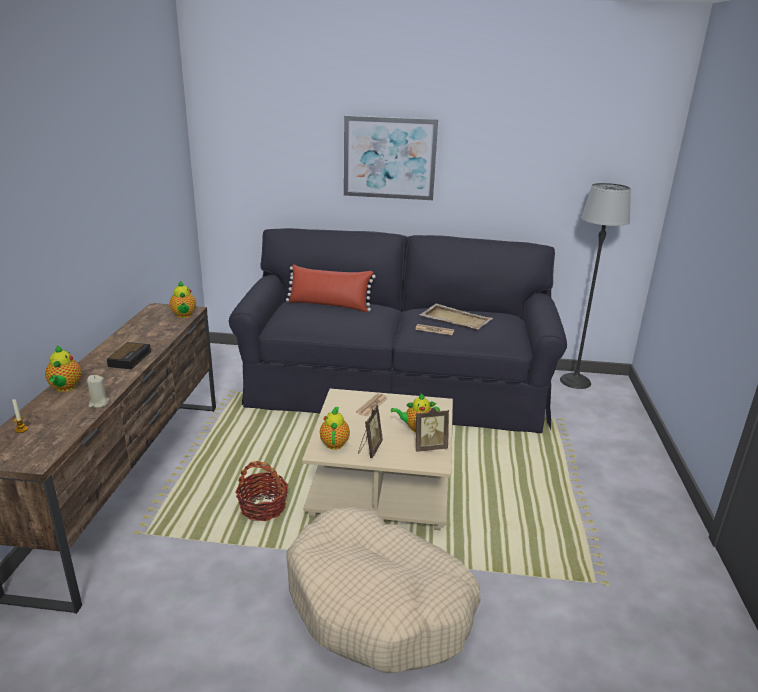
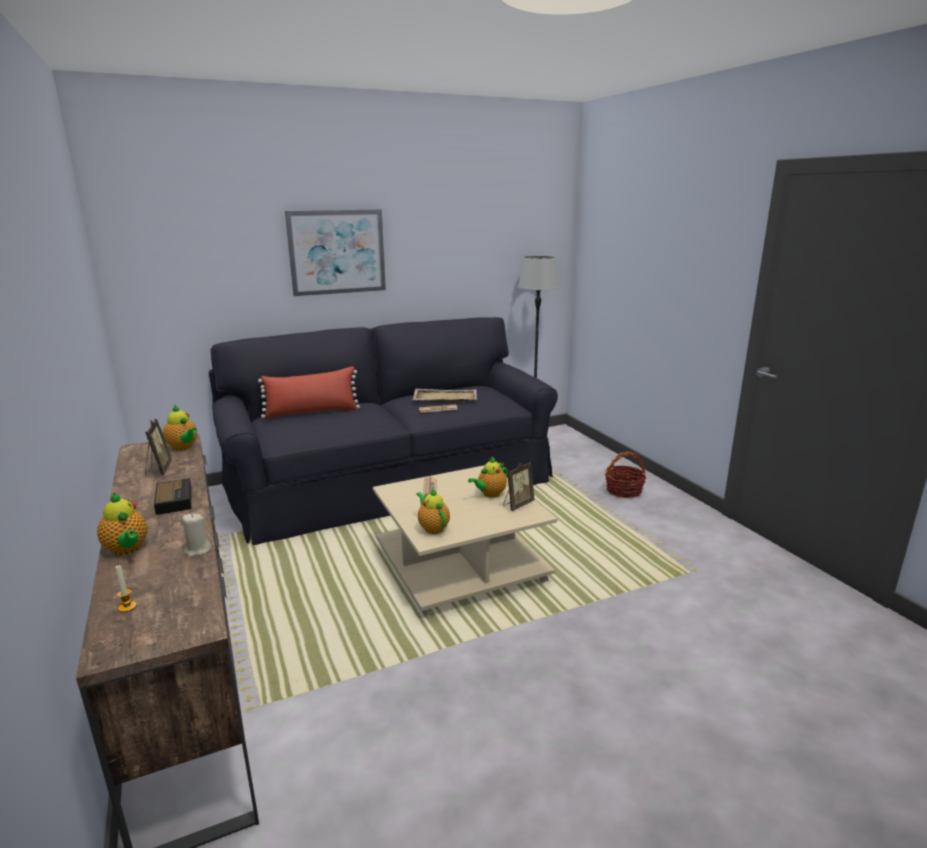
camera: 30 degrees left, 5 degrees down
(263, 507) = (369, 626): basket -> basket (624, 491)
(369, 449) = (470, 522): picture frame -> picture frame (158, 470)
(378, 604) = (558, 659): beige dog bed -> none

